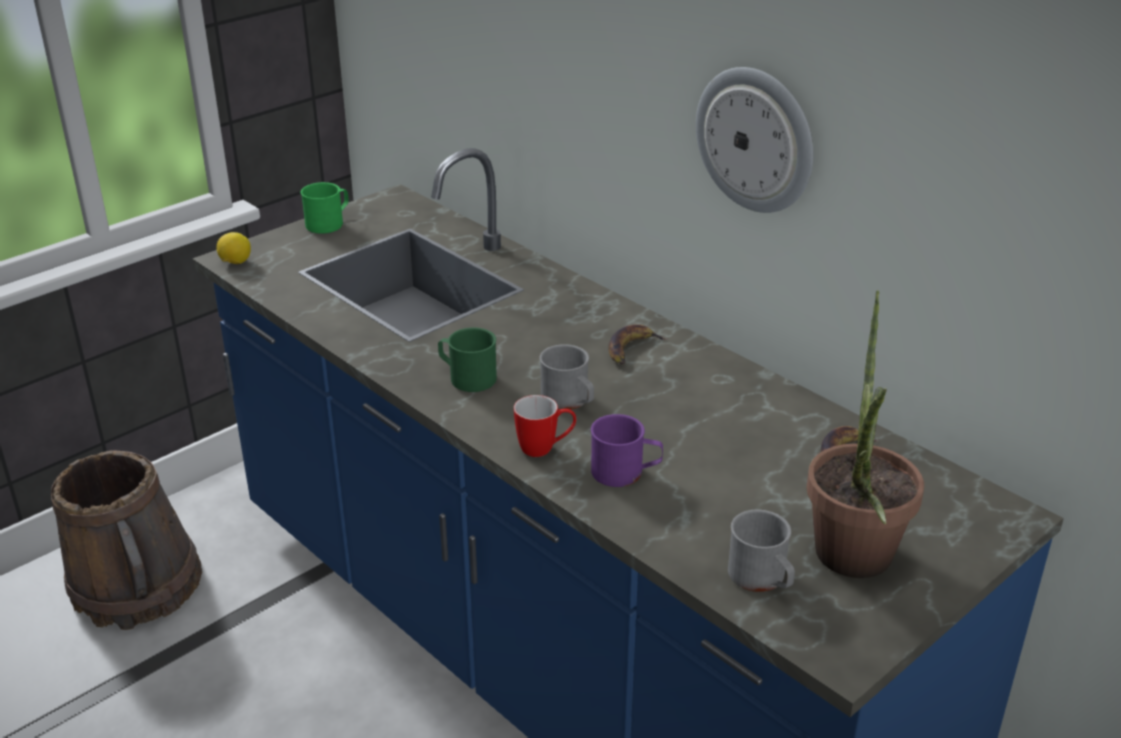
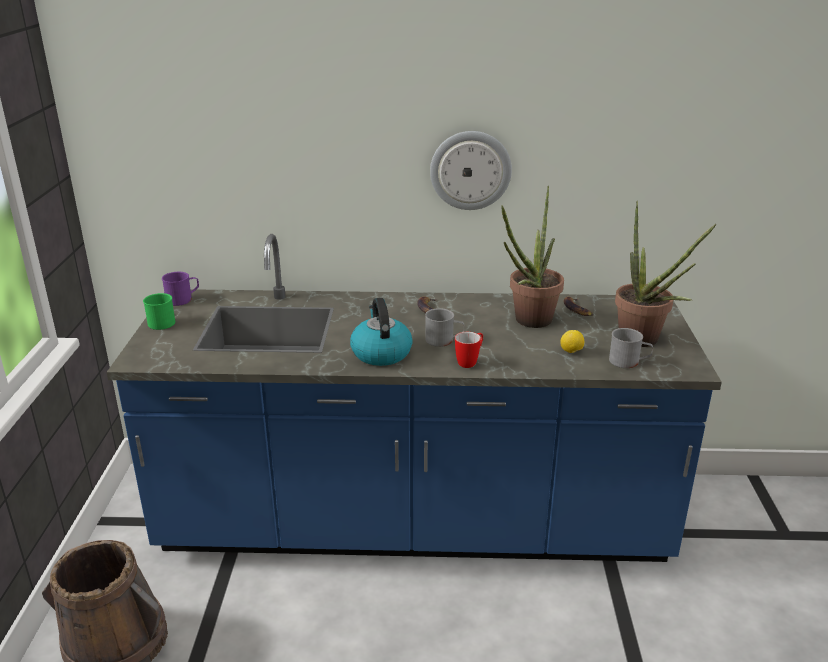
camera: 45 degrees left, 5 degrees down
(235, 263) = (142, 362): lemon -> lemon (571, 352)
(467, 377) = (380, 353): green mug -> kettle
(625, 472) = (517, 353): purple mug -> purple mug (183, 299)
(729, 437) = (528, 322): none -> potted plant

